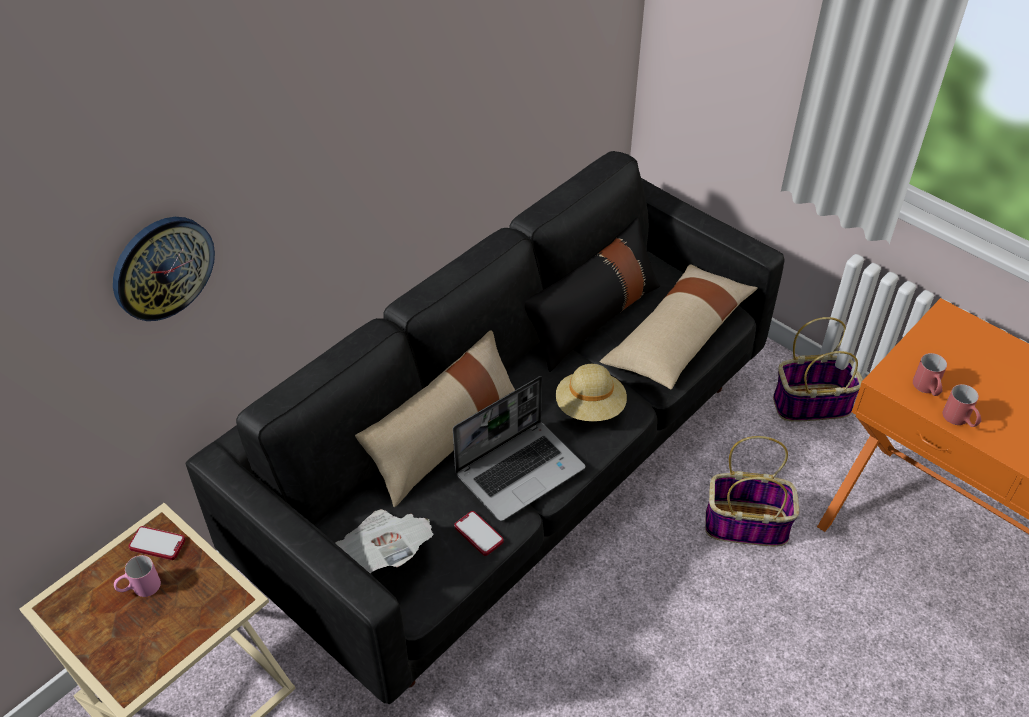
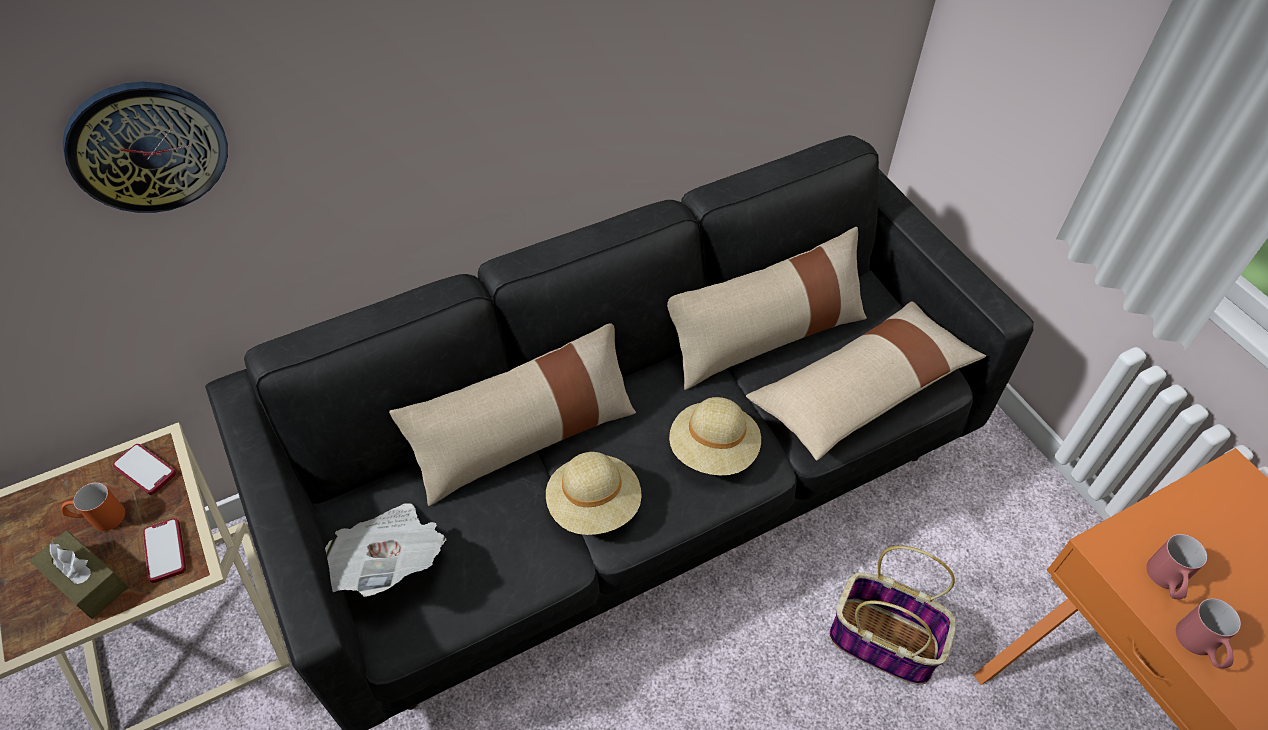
camera: 20 degrees right, 5 degrees up
(139, 588) = (99, 518): pink mug -> orange mug
(157, 634) = (87, 581): none -> brown tissue box
(478, 534) = (508, 573): phone -> phone (165, 551)
(520, 470) = (594, 505): laptop -> beige hat
(592, 318) = (766, 336): black pillow -> beige pillow
(812, 403) = (1027, 510): basket -> none

